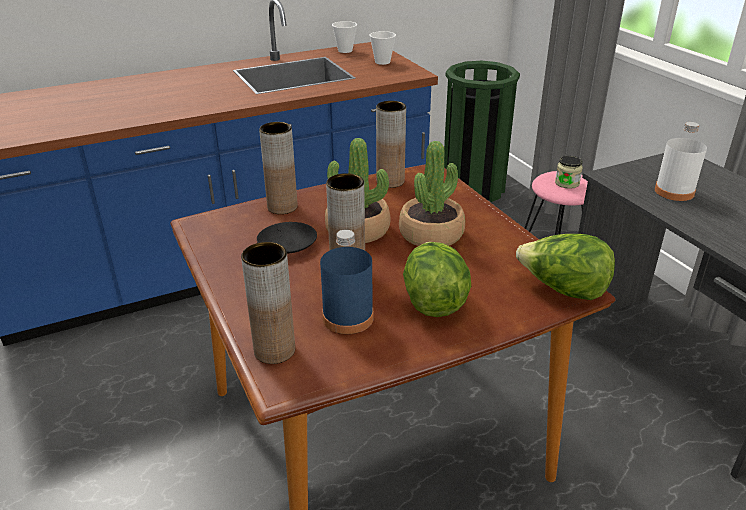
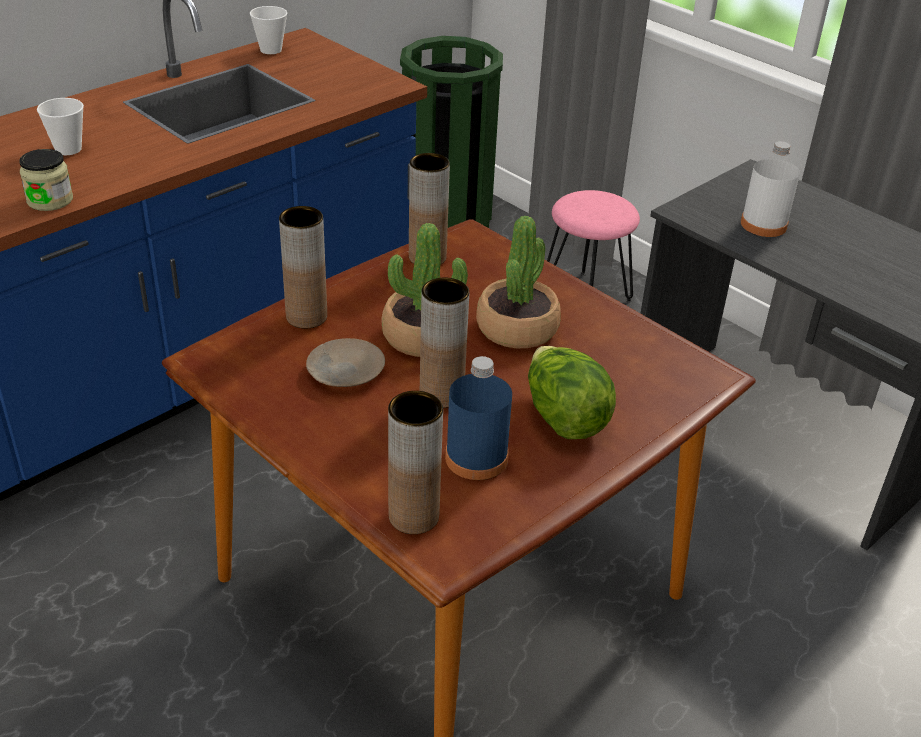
camera: 20 degrees left, 5 degrees up
(286, 244) = (345, 371): black plate -> beige plate
(382, 62) = (337, 67): cup -> cup (68, 149)
(563, 290) = (698, 379): lettuce -> none
(567, 183) = (599, 209): jar -> jar (50, 200)

